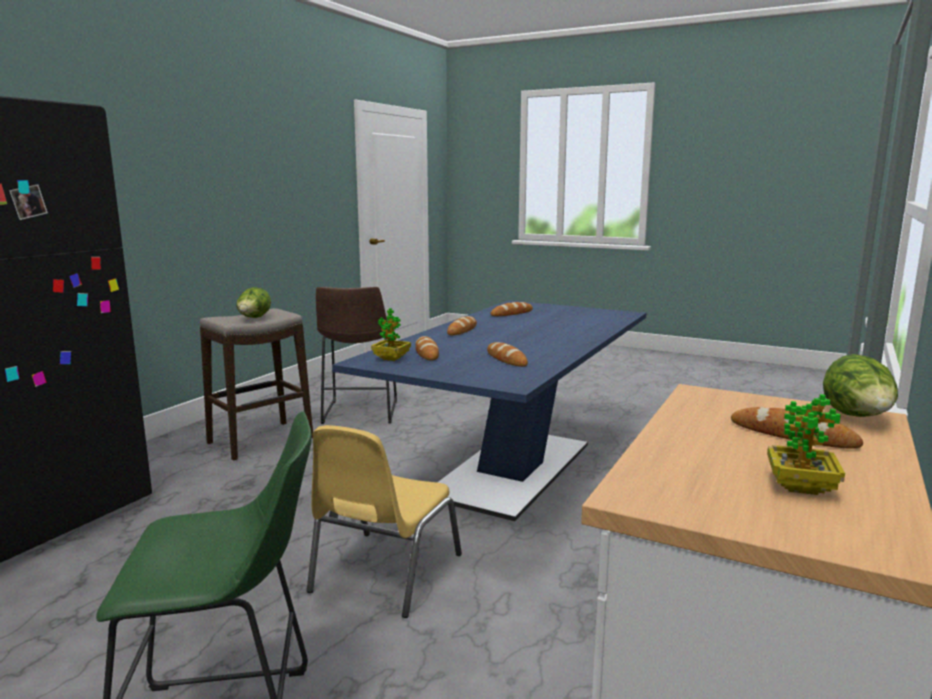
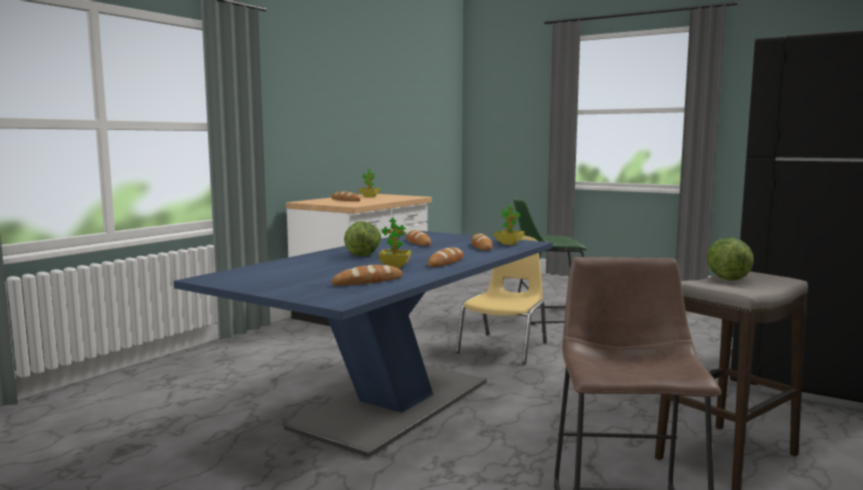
camera: 175 degrees left, 5 degrees down
(503, 325) = (395, 266): none -> potted plant
(857, 418) = (308, 201): lettuce -> lettuce (364, 254)

